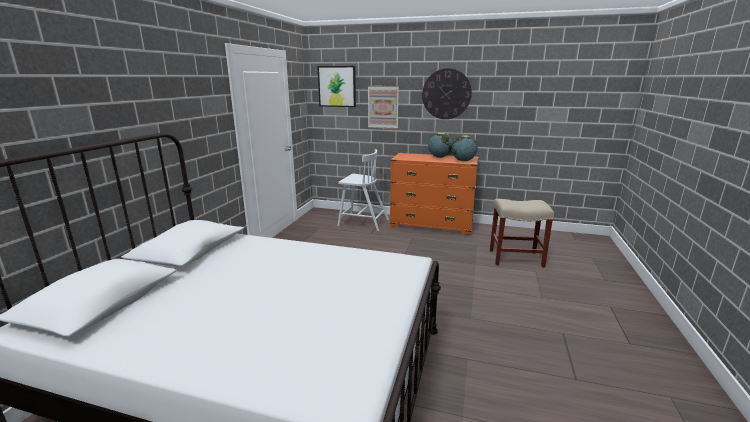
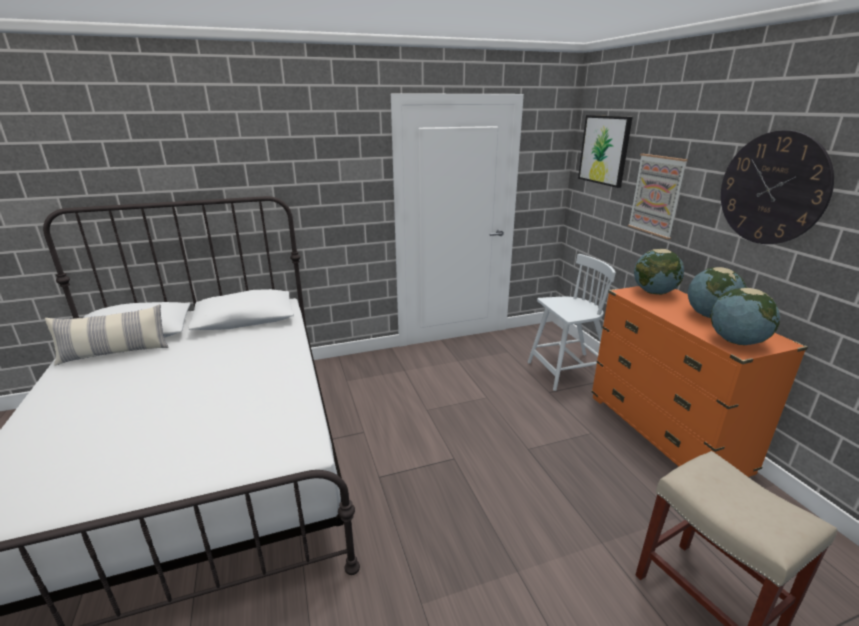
camera: 55 degrees right, 5 degrees up
(134, 315) = (115, 353): none -> pillow
(362, 222) = (568, 371): white chair -> white chair turned 90 degrees counterclockwise
(406, 156) = (654, 292): none -> globe

